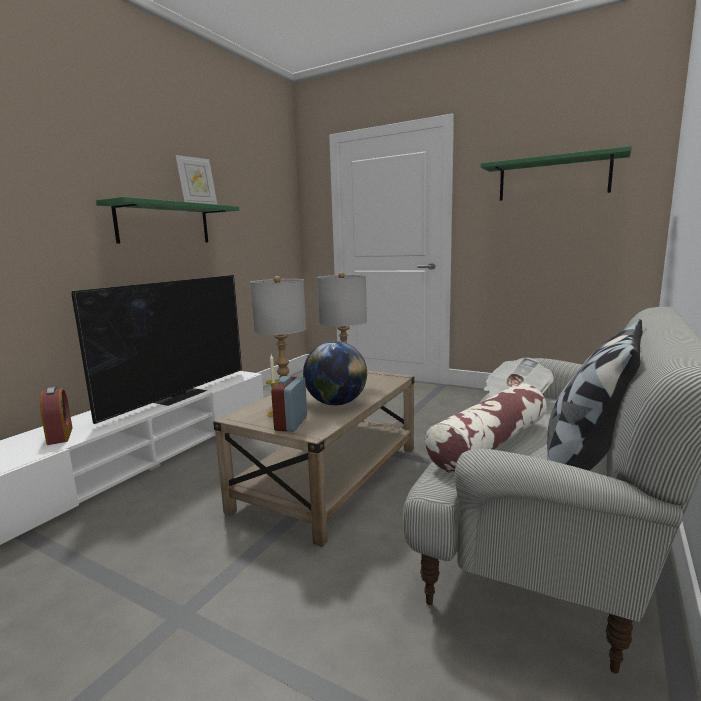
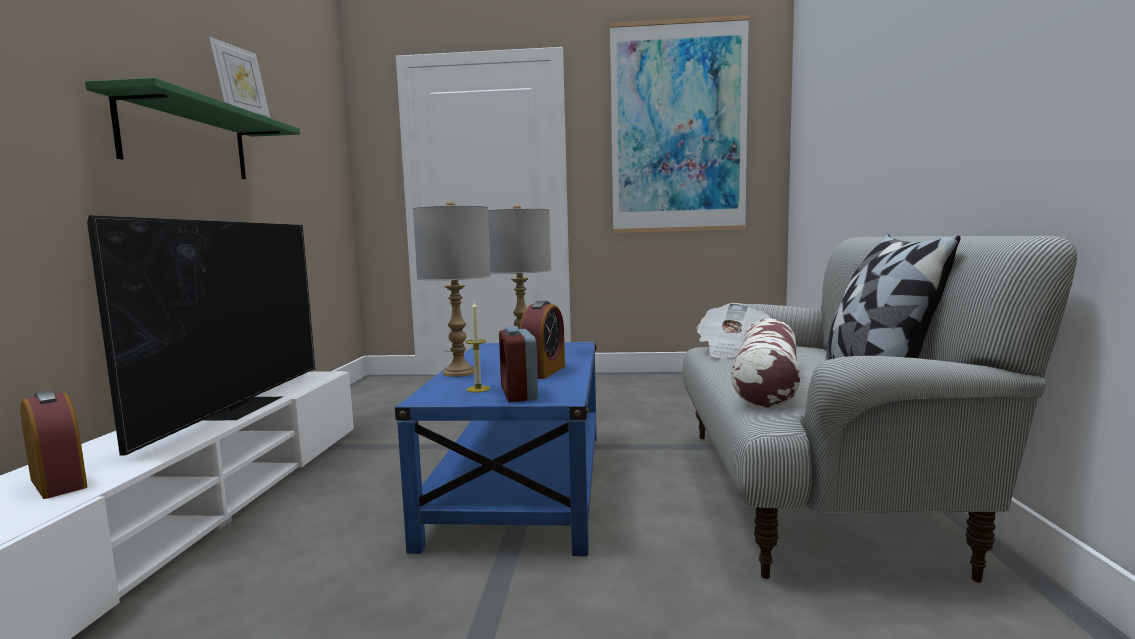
camera: 25 degrees left, 5 degrees down
(330, 478) = (522, 485): beige coffee table -> blue coffee table
(336, 403) = (543, 371): globe -> alarm clock
(553, 178) = (678, 128): green shelf -> picture

